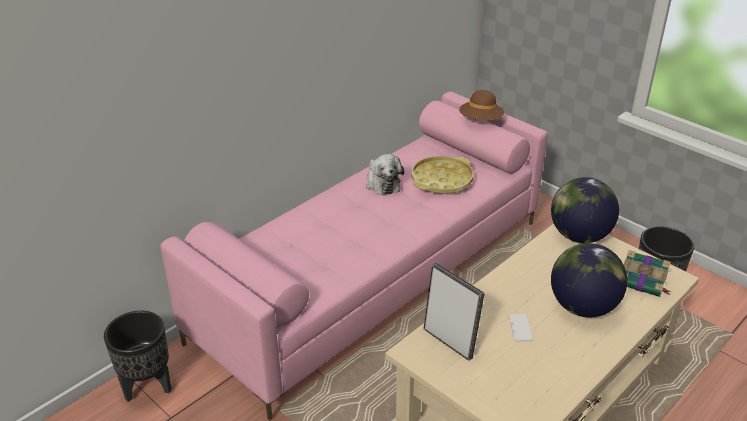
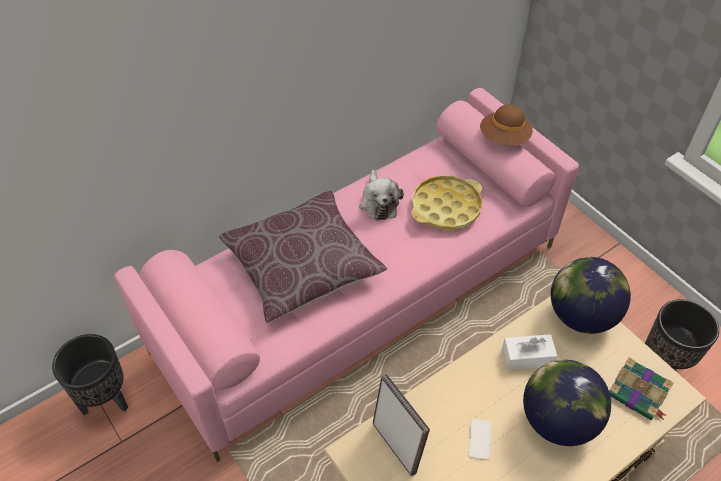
camera: 10 degrees right, 15 degrees up
(327, 233) = (302, 266): none -> brown pillow
(543, 268) = (527, 357): none -> white tissue box

